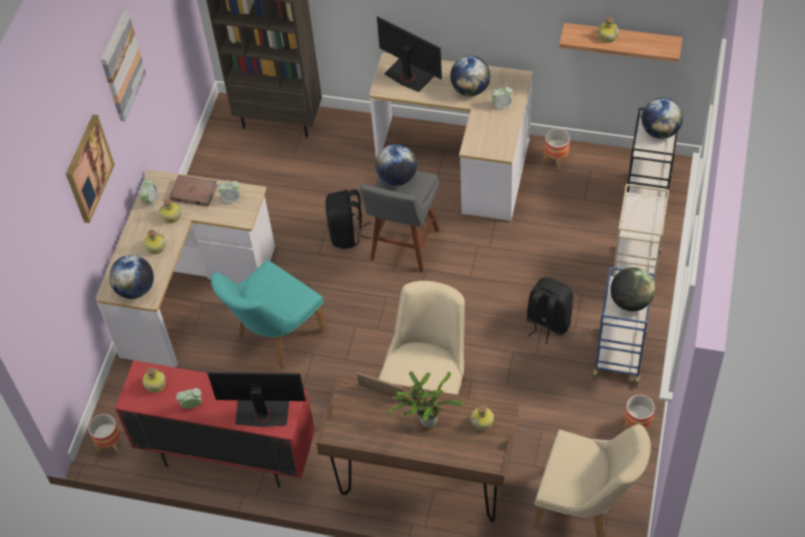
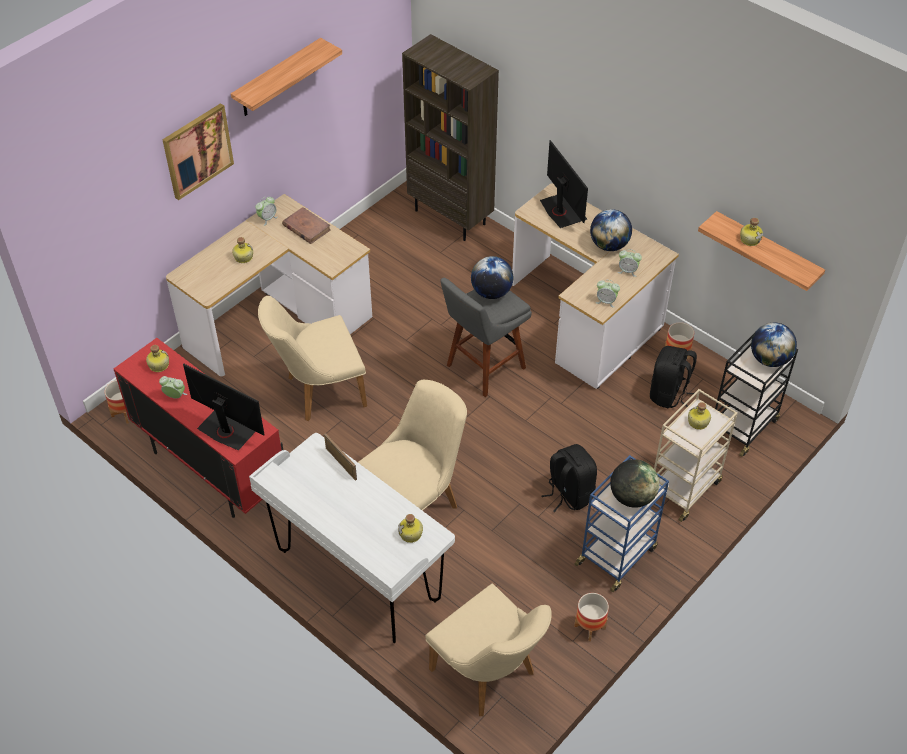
camera: 25 degrees right, 5 degrees down
(121, 66) = (278, 78): picture -> shelf
(135, 289) = (202, 283): globe -> none
(171, 217) = (274, 239): bottle -> bottle (698, 422)
(231, 199) = (333, 246): alarm clock -> alarm clock (606, 301)
(274, 338) = (318, 392): turquoise chair -> beige chair
(347, 234) = (441, 335): black backpack -> black backpack (669, 394)
(423, 482) = (358, 577): brown desk -> white desk
(426, 421) = (361, 507): potted plant -> none

